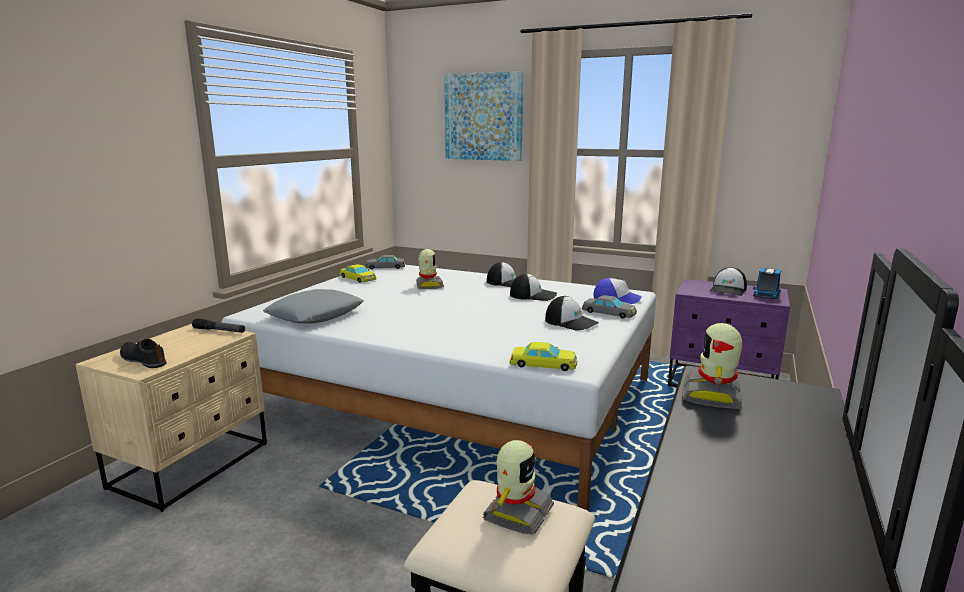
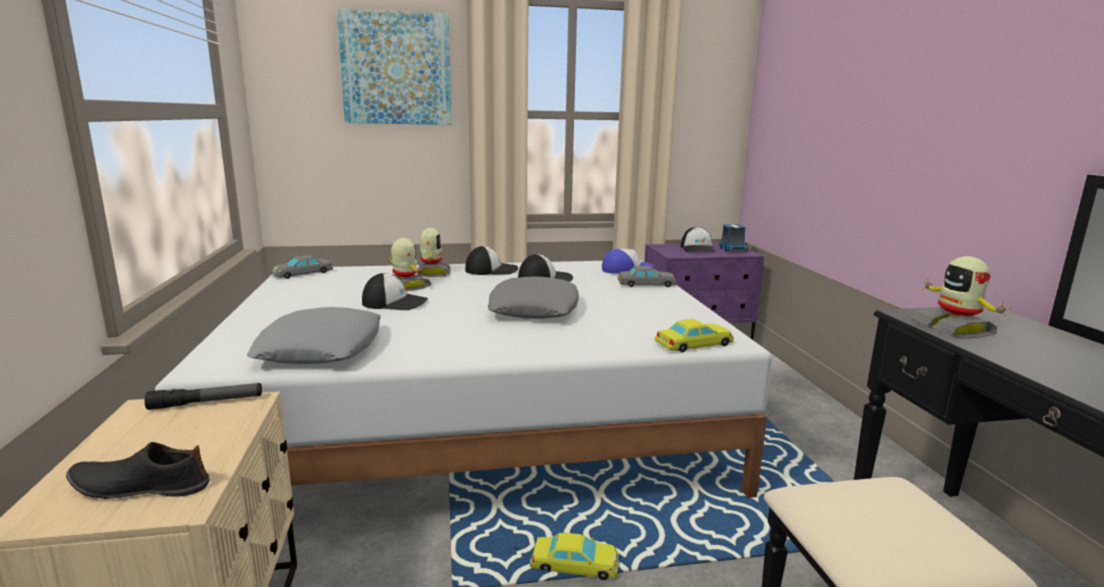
camera: 35 degrees left, 0 degrees up
(358, 278) = (289, 292): yellow toy car -> yellow toy car (575, 564)
(481, 315) = (534, 308): none -> grey pillow
(516, 513) = (880, 503): toy robot -> toy robot (432, 273)
(571, 322) = (634, 299): cap -> cap (395, 303)

